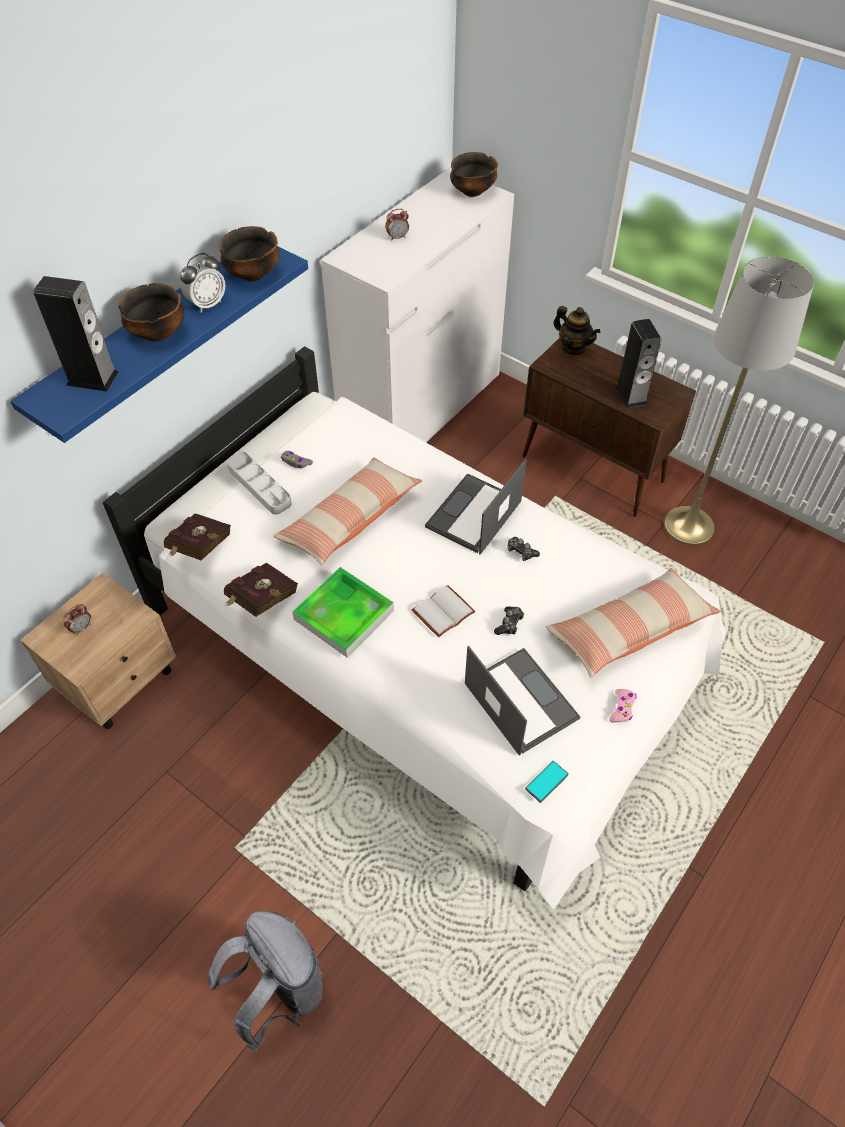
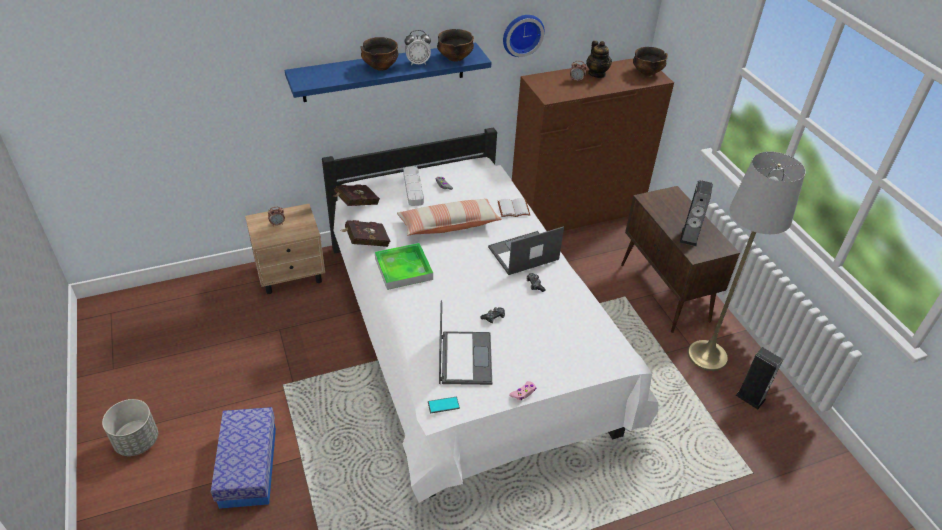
camera: 30 degrees right, 10 degrees down
(91, 1058) = (136, 441): none -> grey planter
(92, 378) = (330, 74): speaker -> speaker (750, 397)
(279, 990) = (248, 466): grey backpack -> storage box
(310, 198) = (522, 34): none -> wall clock
(421, 408) = (575, 212): white dresser -> brown dresser
(443, 610) = (460, 292): white book -> white book (514, 208)
(573, 347) = (673, 196): teapot -> teapot (597, 74)
(629, 630) = (566, 356): pillow -> none

